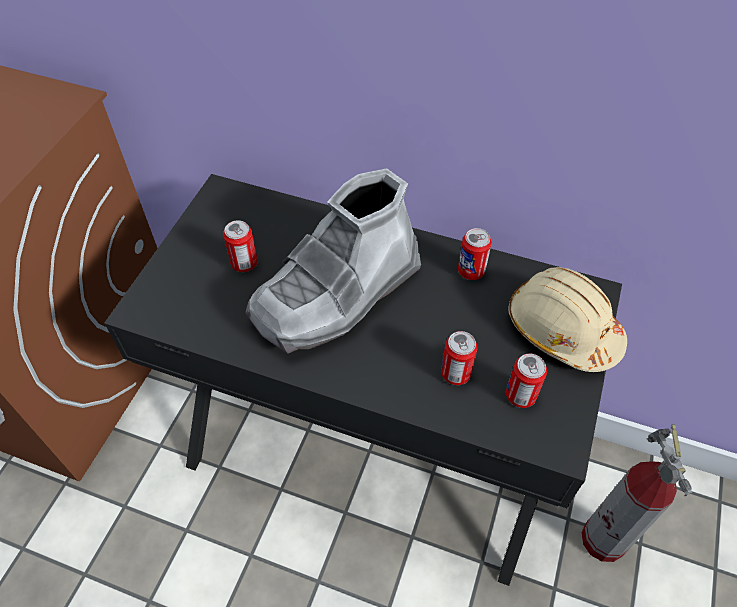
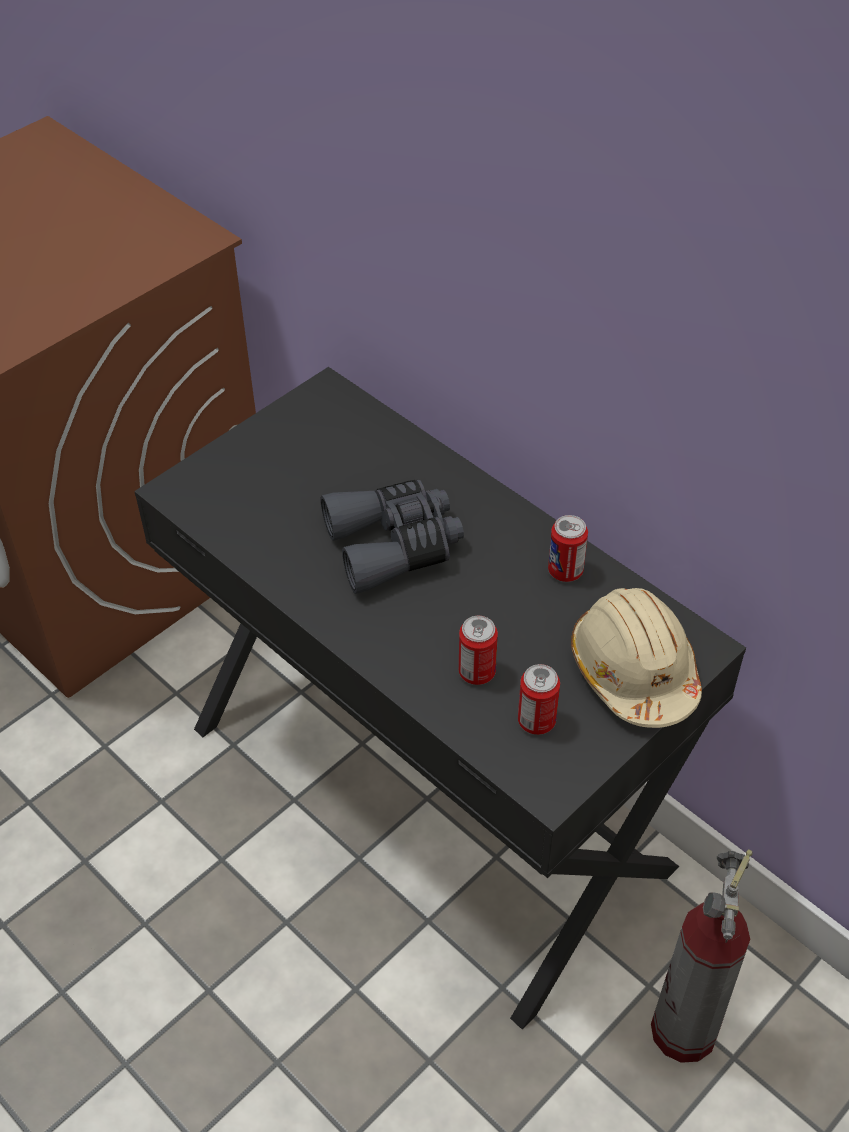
camera: 25 degrees right, 5 degrees down
(244, 263) = (310, 478): can -> none
(337, 295) = (394, 545): grey boot -> grey binoculars

